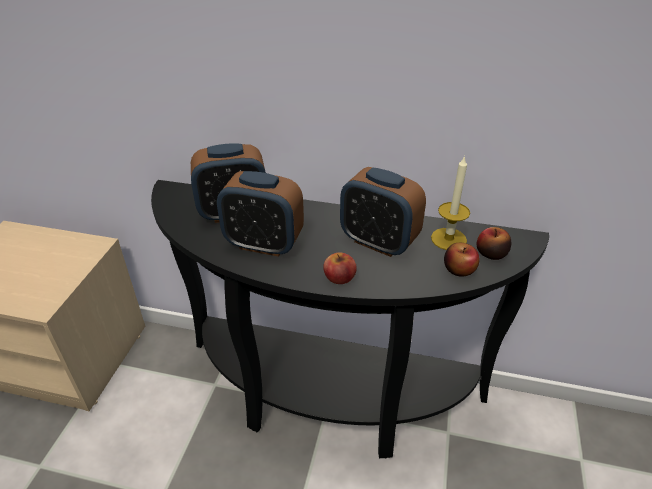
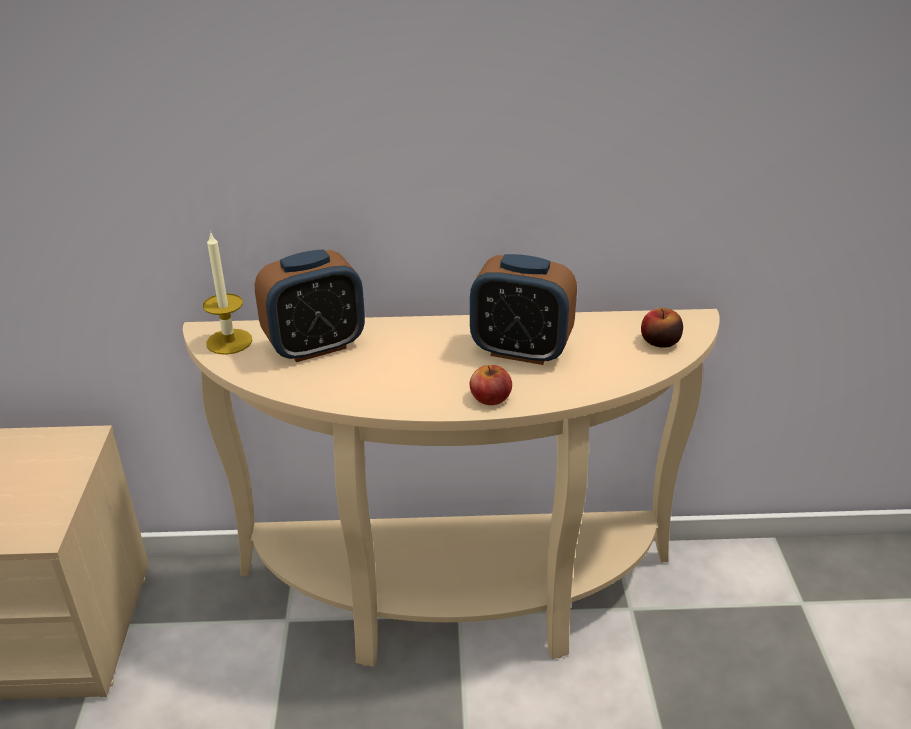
camera: 15 degrees left, 5 degrees down
(263, 244) = (375, 377): alarm clock -> none
(327, 399) = (457, 603): black console table -> beige console table
(448, 239) = (604, 334): candle -> candle (229, 341)
(459, 269) = (630, 365): apple -> none

